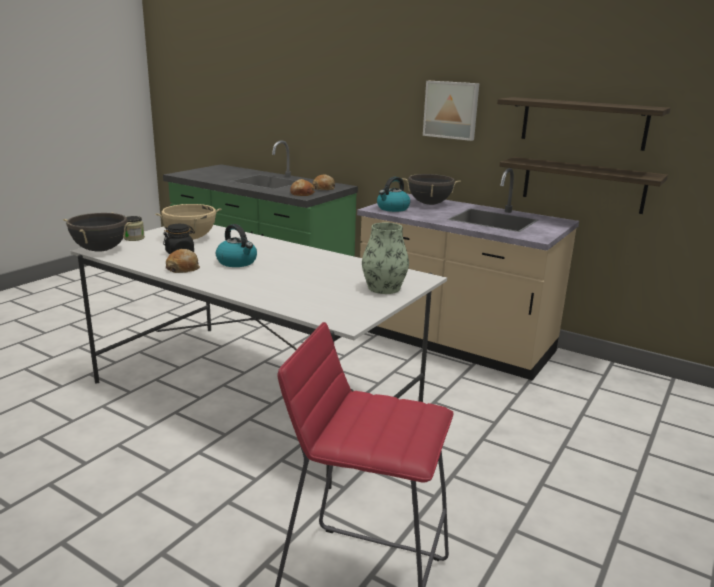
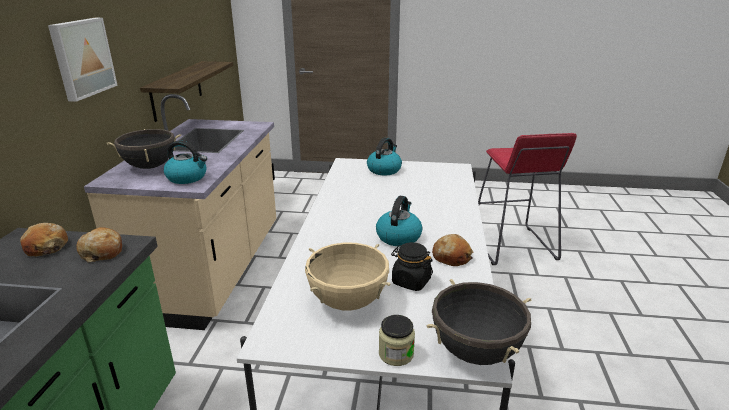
camera: 115 degrees left, 5 degrees up
(384, 288) = (384, 170): vase -> kettle
(583, 123) = (164, 37): shelf -> none

